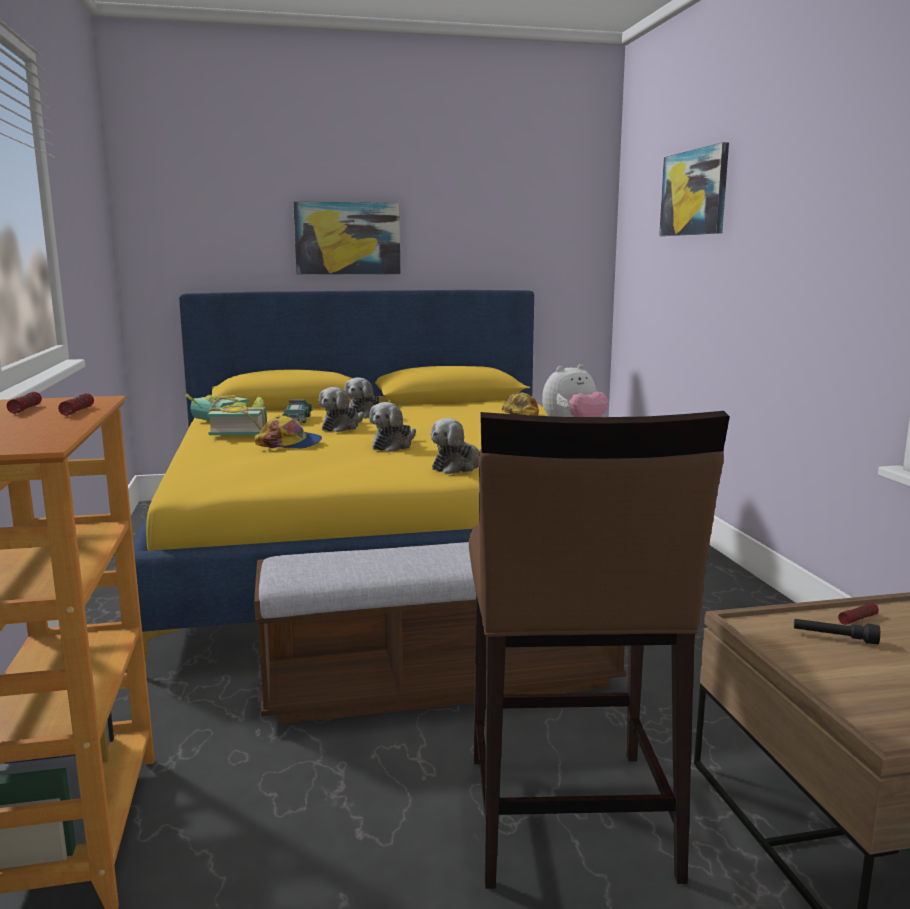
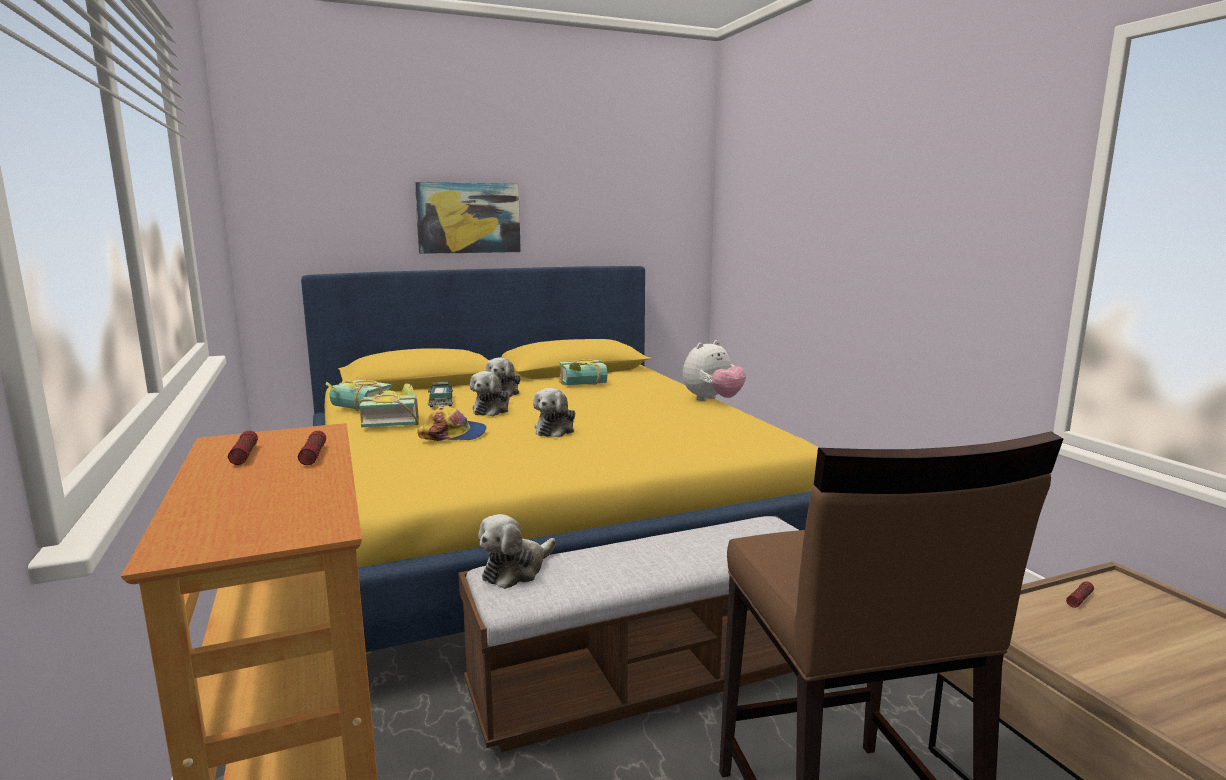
camera: 10 degrees left, 0 degrees up
(449, 410) = (584, 385): none -> book
(459, 467) = (636, 453): plush toy -> plush toy (516, 570)
(520, 414) = (653, 386): cap -> none
(694, 193) = (803, 179): picture -> none
(834, 638) = (1075, 624): black flashlight -> none

